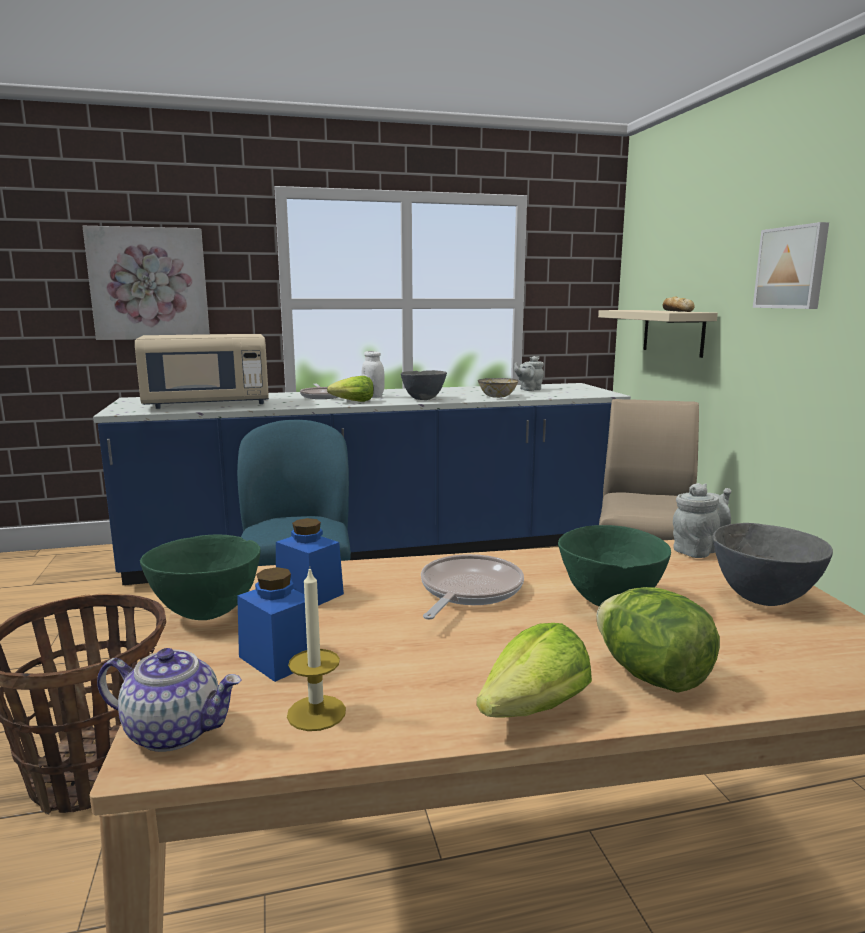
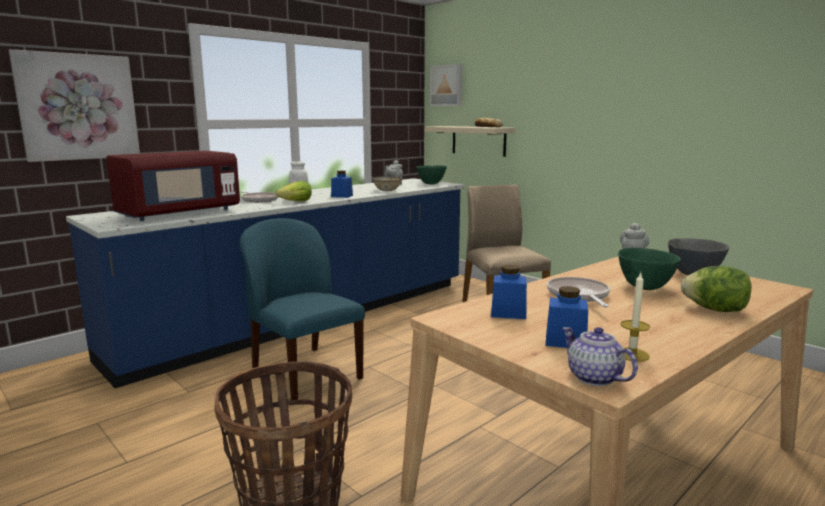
camera: 30 degrees left, 0 degrees up
(175, 731) = (593, 377): teapot -> teapot turned 105 degrees counterclockwise
(208, 404) = (179, 213): beige microwave -> red microwave
(208, 612) = (478, 333): green bowl -> green bowl (431, 184)
(423, 399) = (342, 196): grey bowl -> blue jar
(535, 709) = (703, 330): lettuce -> none
(792, 267) = (570, 100): picture -> picture (447, 85)

